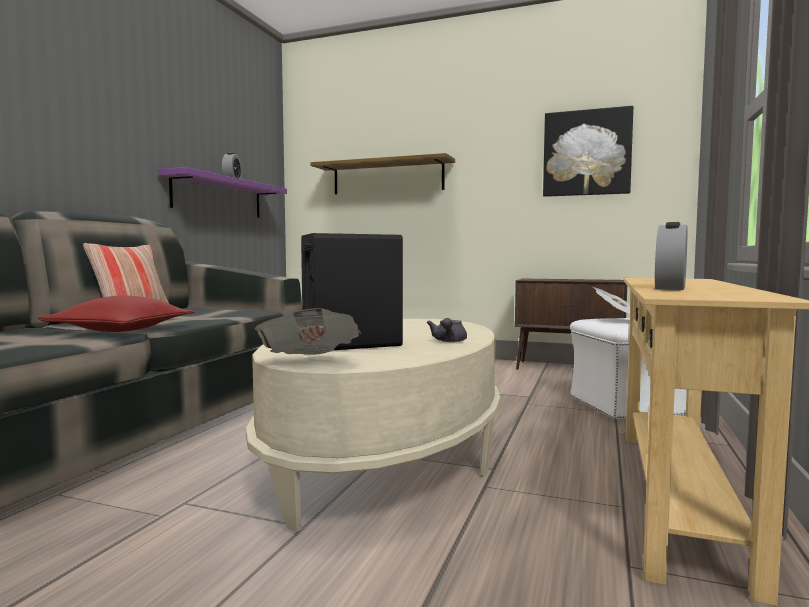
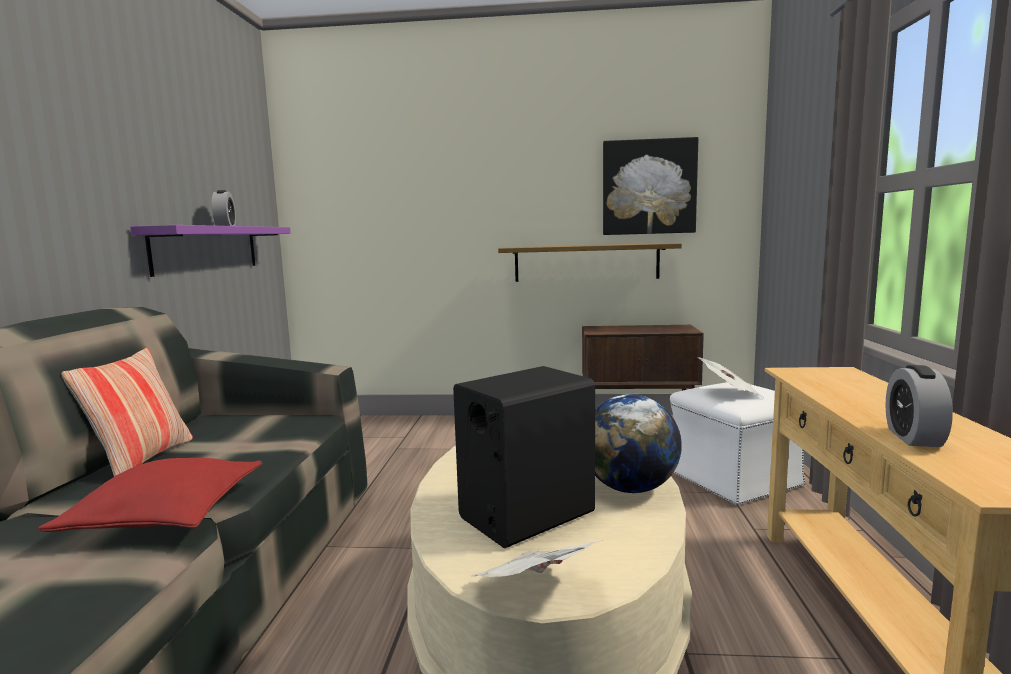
camera: 15 degrees left, 5 degrees up
(387, 177) = (417, 210): shelf -> shelf (586, 262)
(448, 341) = (630, 488): grey teapot -> globe

